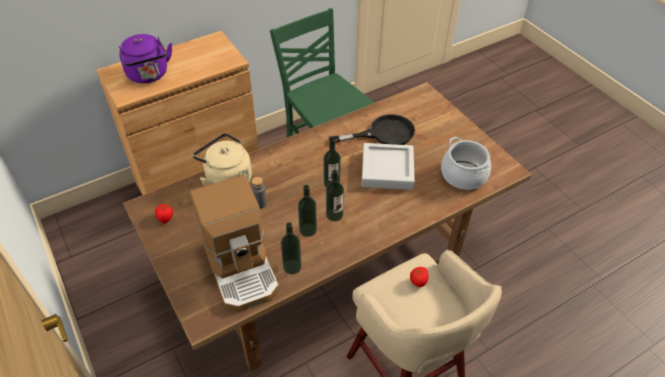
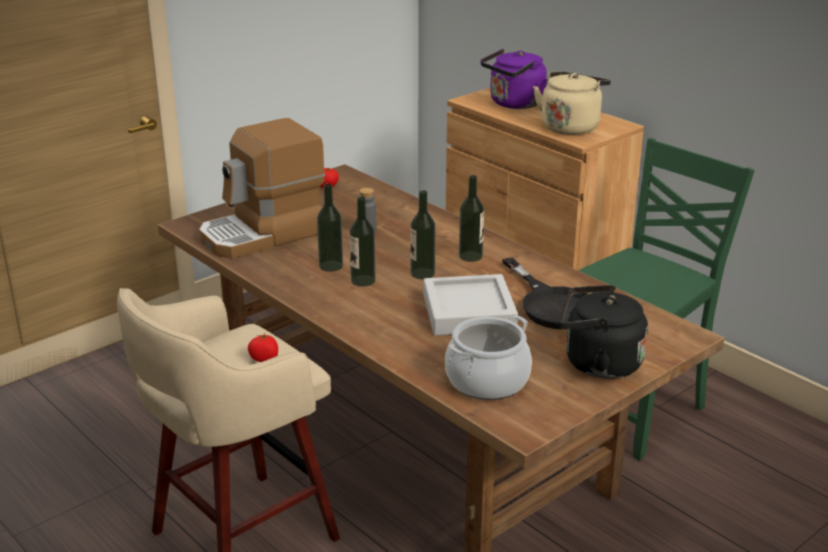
camera: 80 degrees right, 20 degrees down
(227, 179) = (402, 208): beige kettle -> beige kettle (570, 126)
(292, 266) = (268, 262): bottle -> bottle (470, 256)
(449, 130) = (597, 363): none -> black kettle

